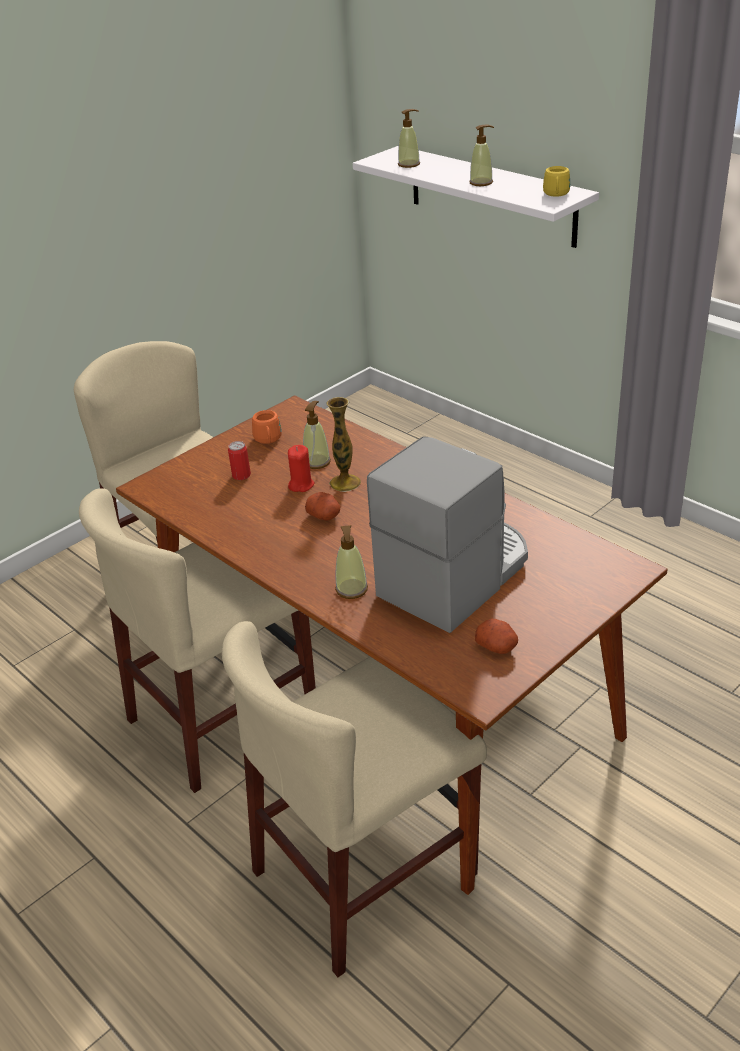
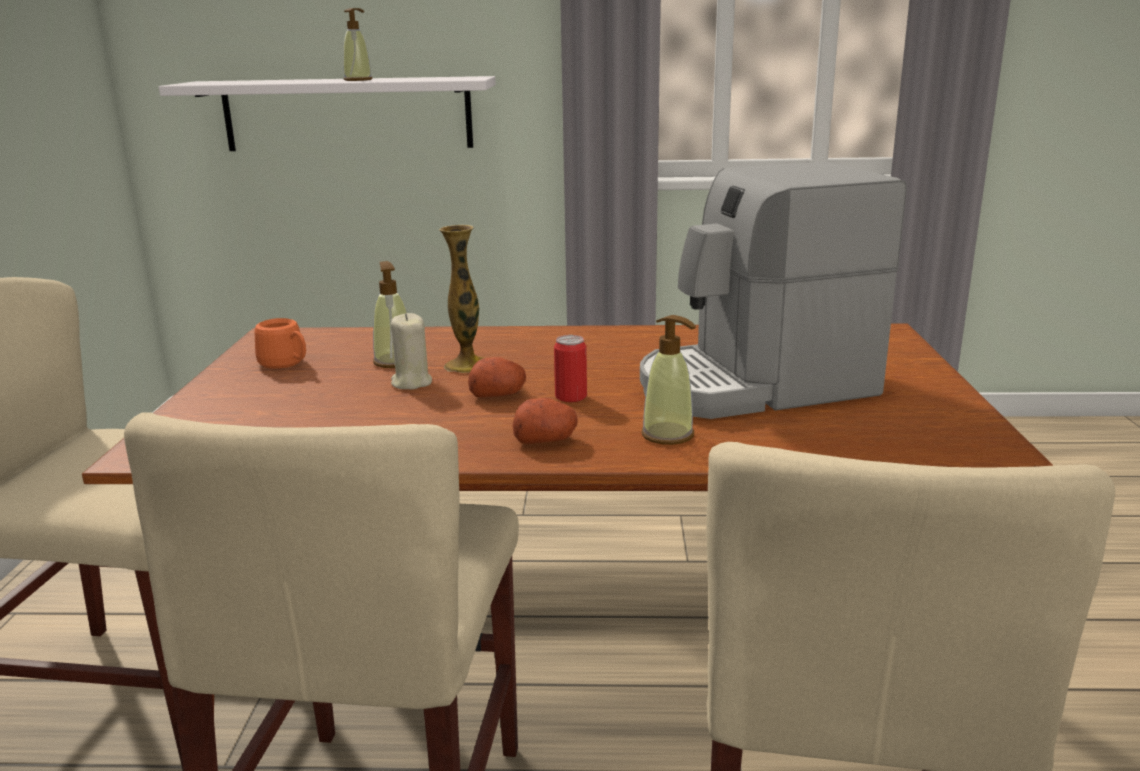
camera: 45 degrees left, 15 degrees down
(241, 475) = (302, 399): can -> can (571, 397)
(301, 485) = (411, 382): red candle -> beige candle
(409, 164) = (240, 82): soap dispenser -> none
(456, 576) = (754, 386): coffee machine -> coffee machine turned 105 degrees counterclockwise
(497, 646) = (918, 415): potato -> potato (546, 440)
(556, 195) = (458, 77): yellow mug -> none

